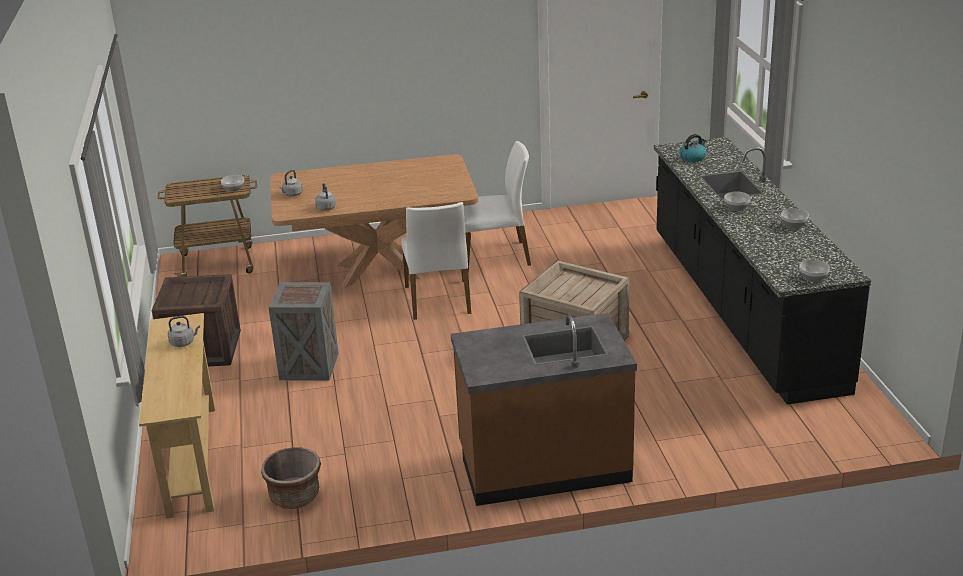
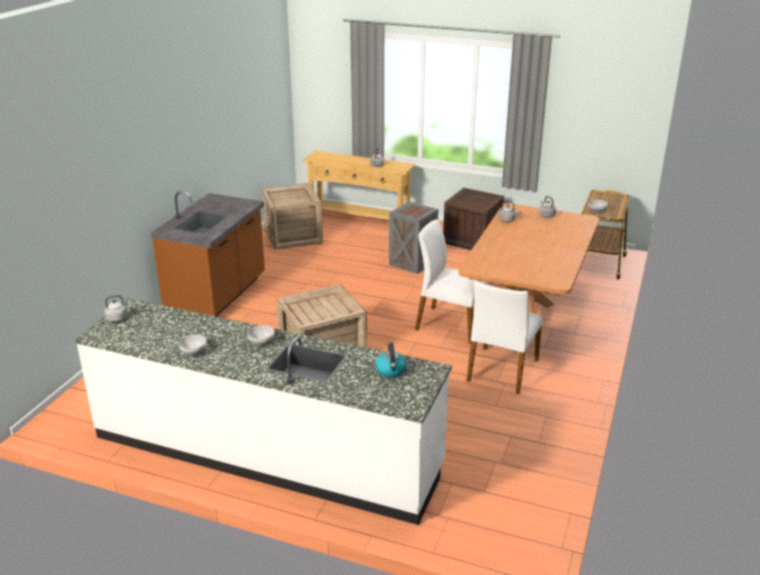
camera: 120 degrees right, 0 degrees up
(295, 496) = (293, 235): brown planter -> crate
(742, 309) = (266, 452): black counter -> white counter
(812, 278) = (118, 318): bowl -> grey kettle

